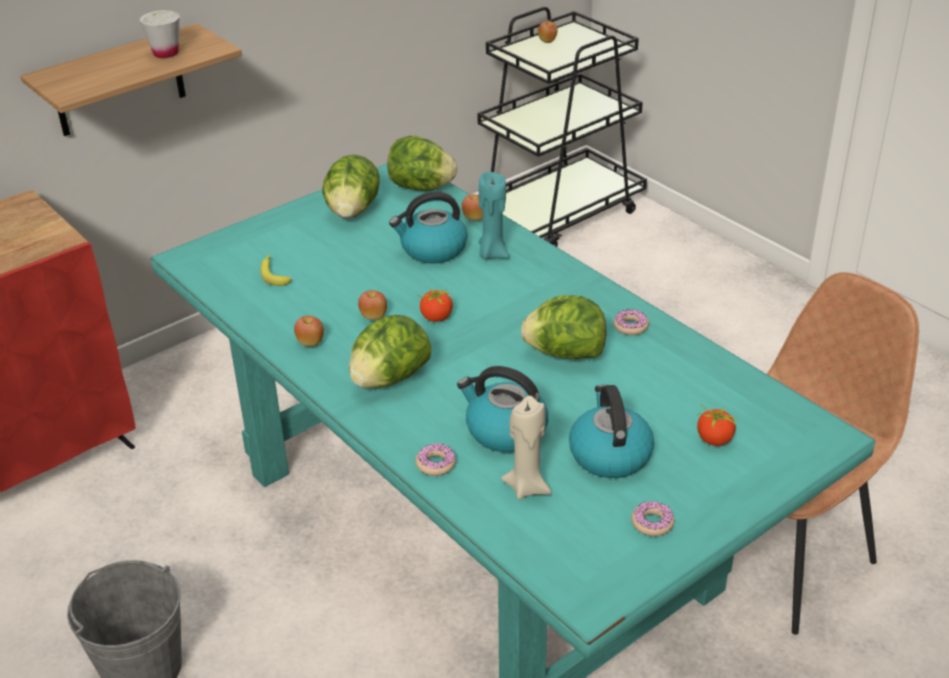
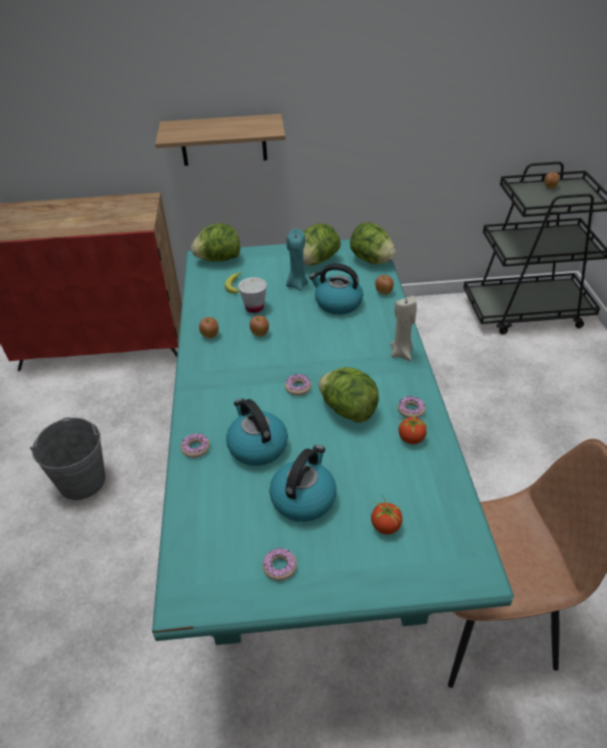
camera: 35 degrees right, 5 degrees up
(166, 53) = (242, 127): white cup -> white cup (254, 308)
(389, 379) = (228, 378): lettuce -> lettuce (218, 259)
(436, 318) = (294, 349): tomato -> tomato (411, 439)
(485, 355) = (298, 388): none -> donut
(492, 254) = (371, 320): turquoise candle -> turquoise candle (297, 285)
(527, 487) = (230, 493): beige candle -> beige candle (402, 353)

